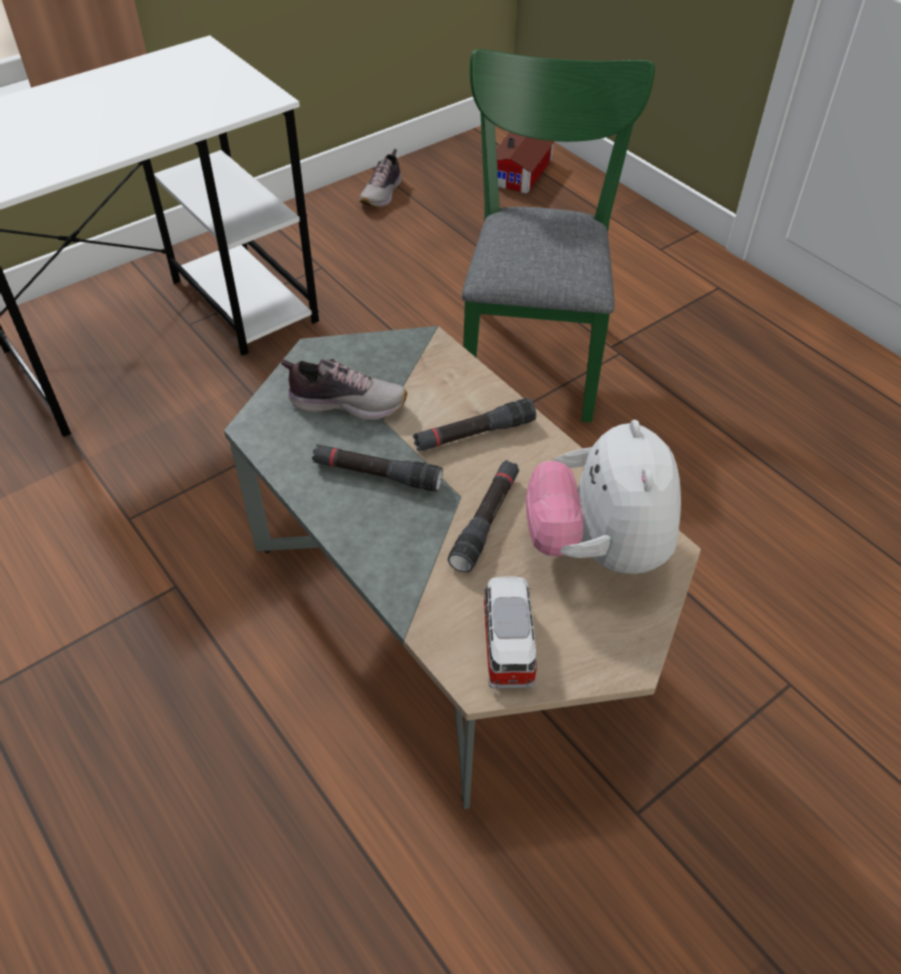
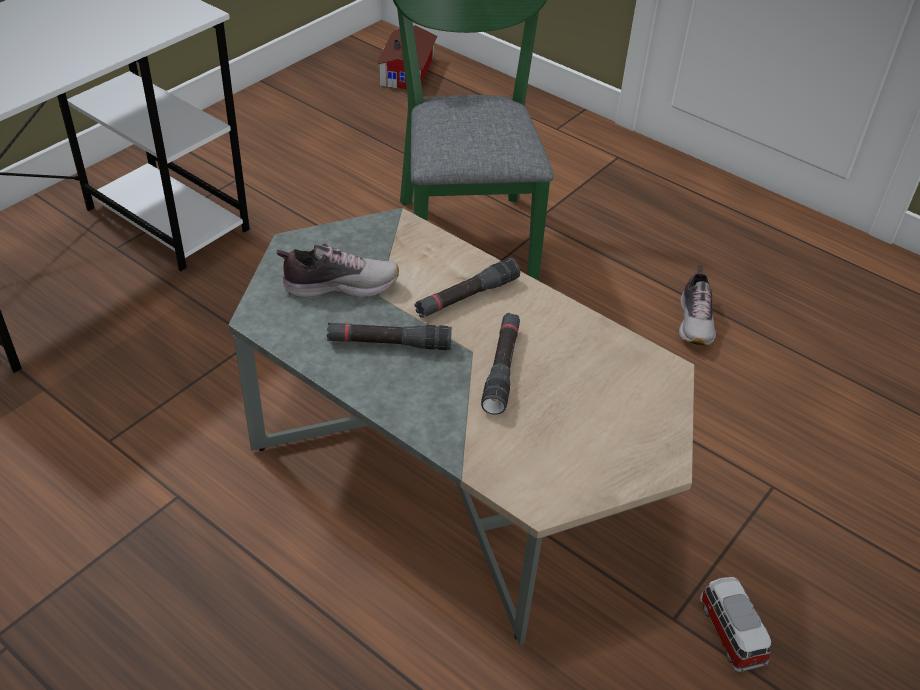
camera: 15 degrees left, 5 degrees down
(382, 193) = (278, 104): shoe -> shoe (696, 322)
(508, 642) = (554, 466): toy car -> toy car (730, 631)
(597, 548) = (606, 377): plush toy -> none

